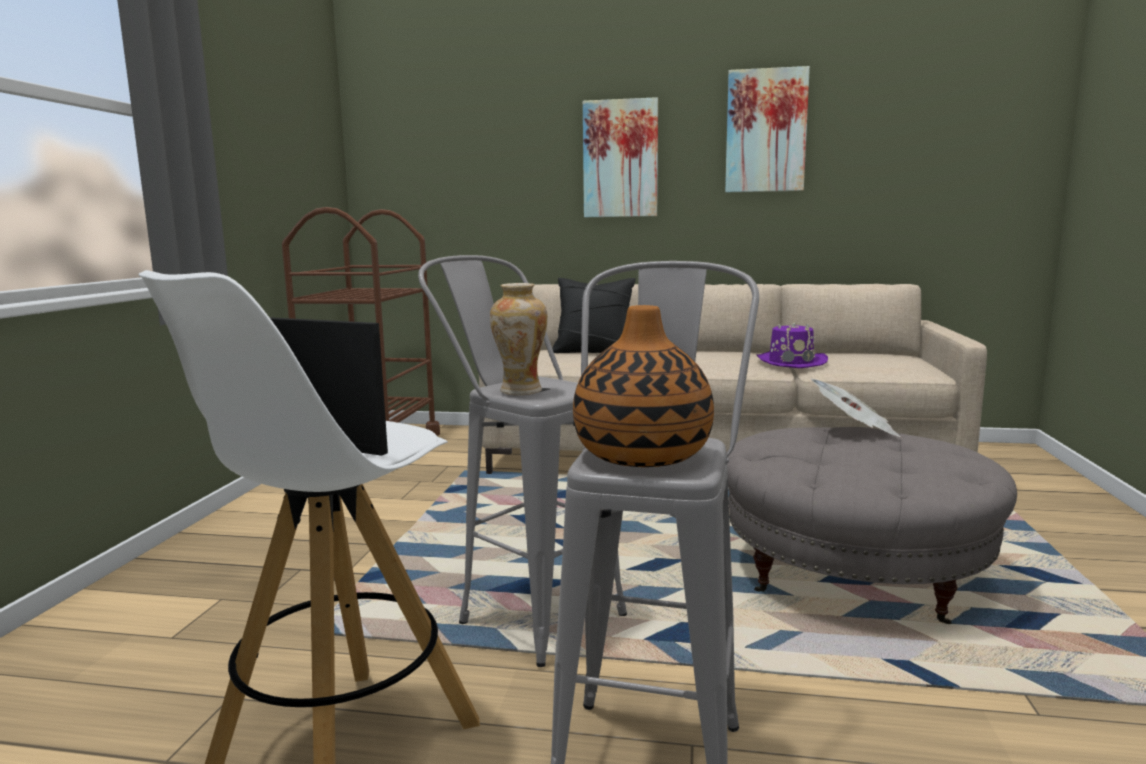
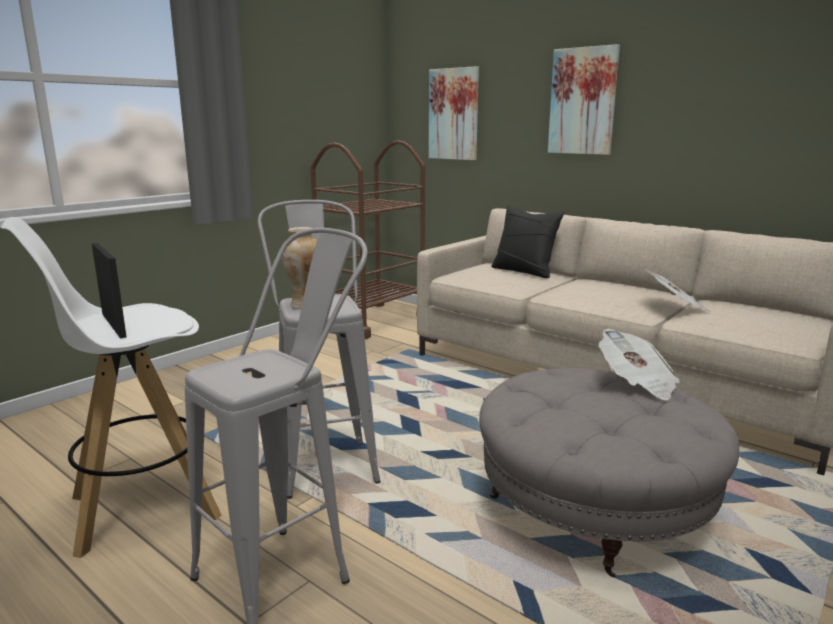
camera: 30 degrees right, 5 degrees up
(641, 455) = (245, 371): vase -> none
(765, 131) = (720, 75): picture -> picture (454, 114)
(791, 362) = (675, 307): purple hat -> newspaper

